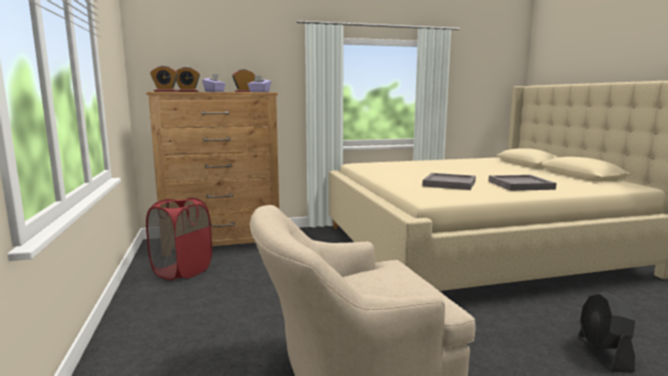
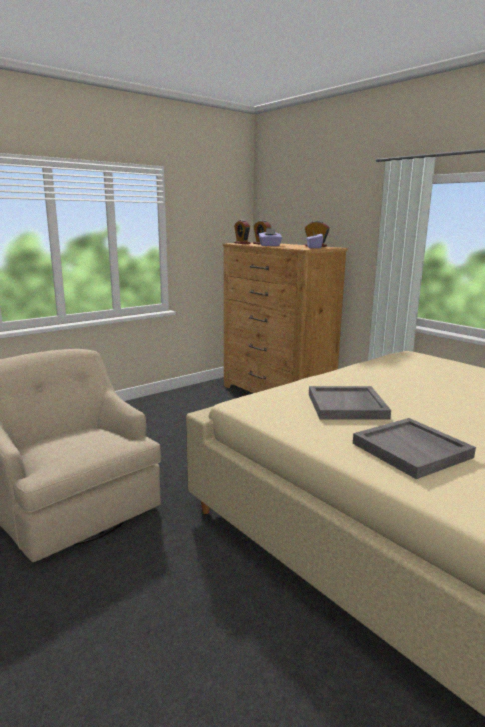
camera: 65 degrees right, 5 degrees up
(182, 271) = (204, 400): red laundry basket -> none
(604, 354) = (167, 687): black fan -> none

